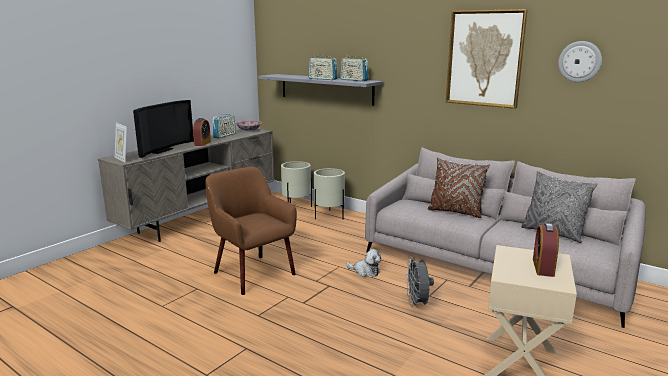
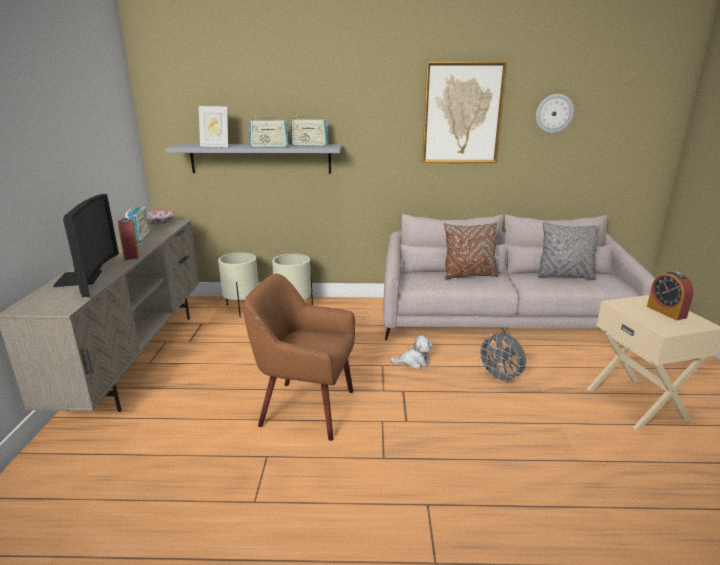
camera: 35 degrees left, 5 degrees up
(122, 159) = (50, 306): picture frame -> picture frame (215, 146)

